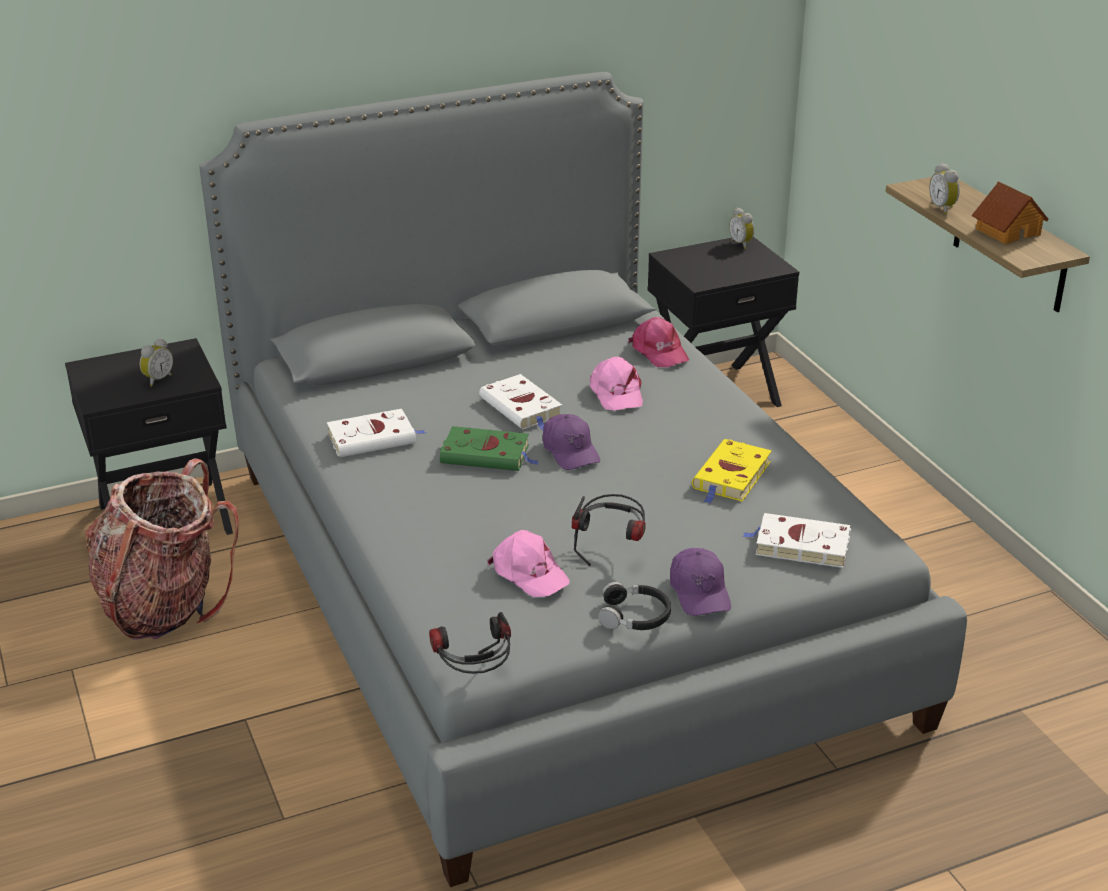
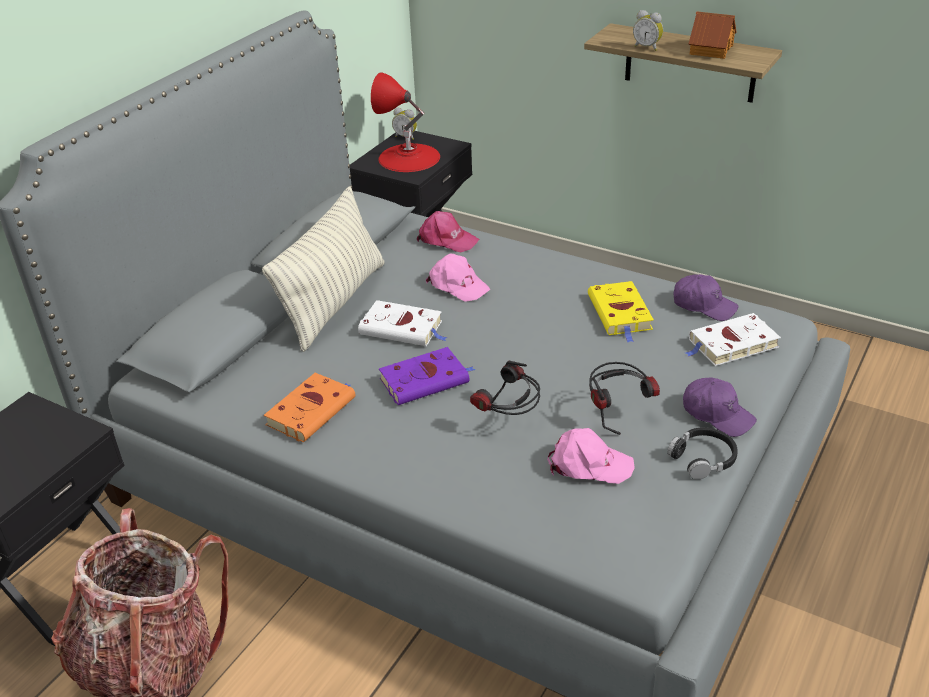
camera: 35 degrees left, 5 degrees up
(157, 379) = (36, 449): alarm clock -> none
(374, 438) = (312, 410): white book -> orange book
(475, 678) = (662, 581): headphones -> headphones (508, 420)
(488, 455) = (426, 380): green book -> purple book
(494, 365) = (334, 303): none -> pillow
(570, 451) = (485, 347): purple cap -> purple cap (704, 305)
(718, 264) = (409, 157): none -> red table lamp

